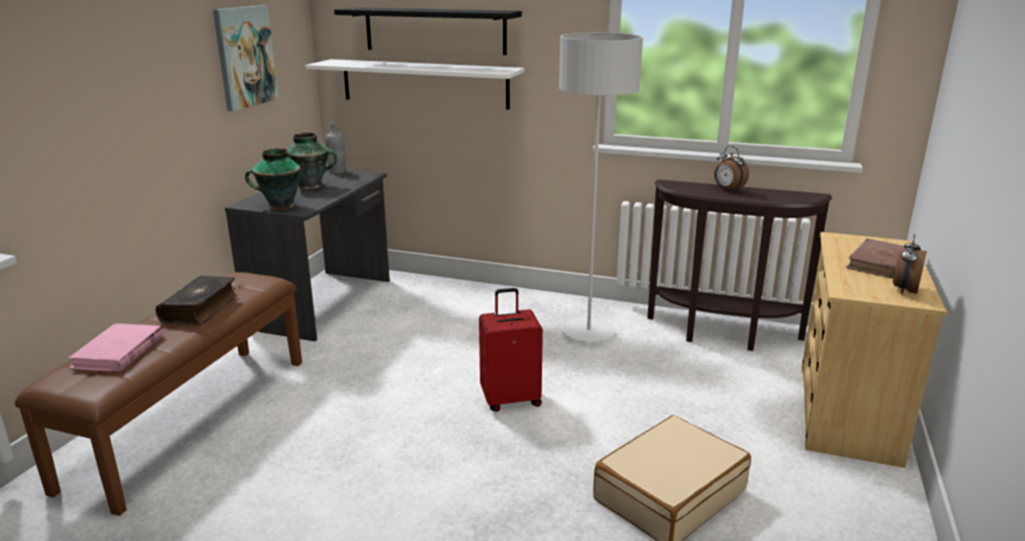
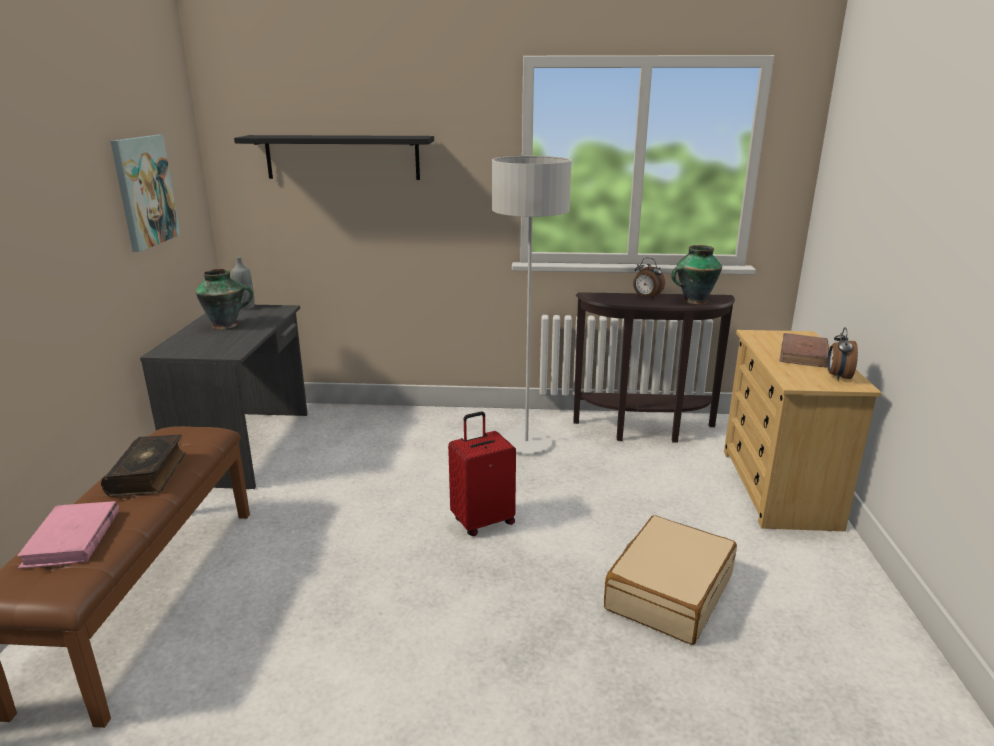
camera: 15 degrees left, 0 degrees up
(280, 206) = (204, 350): vase -> vase (693, 301)
(424, 83) = (333, 211): white shelf -> none

